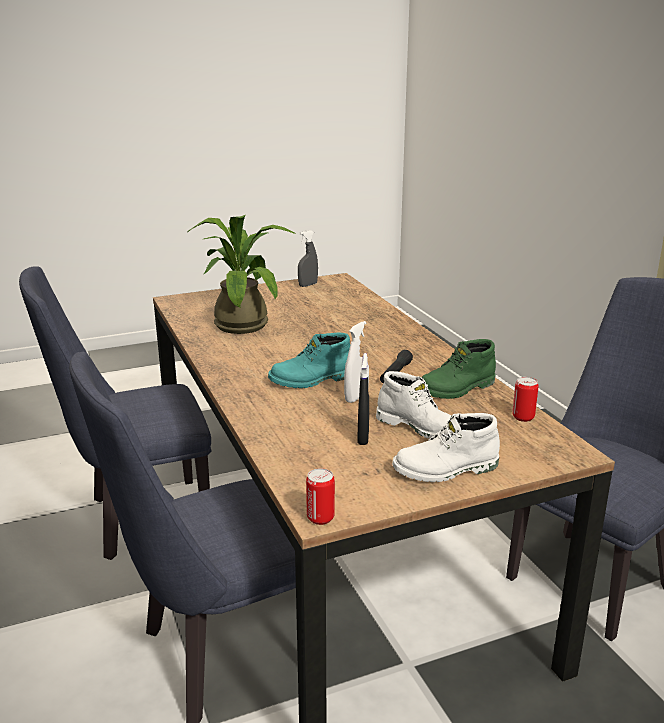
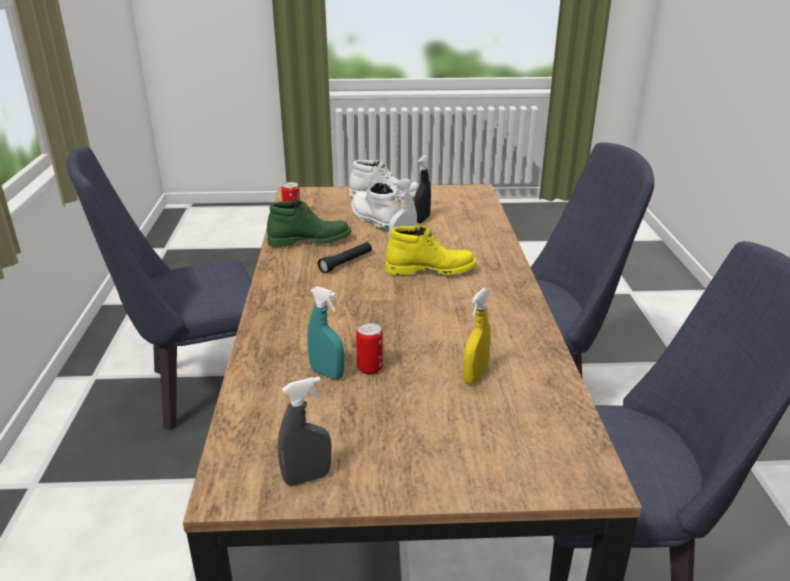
camera: 160 degrees left, 5 degrees up
(243, 323) = (475, 376): potted plant -> yellow spray bottle
(312, 380) = (430, 270): turquoise boot -> yellow boot
(320, 518) = (477, 188): can -> can (370, 368)
(334, 312) = (327, 373): none -> turquoise spray bottle

